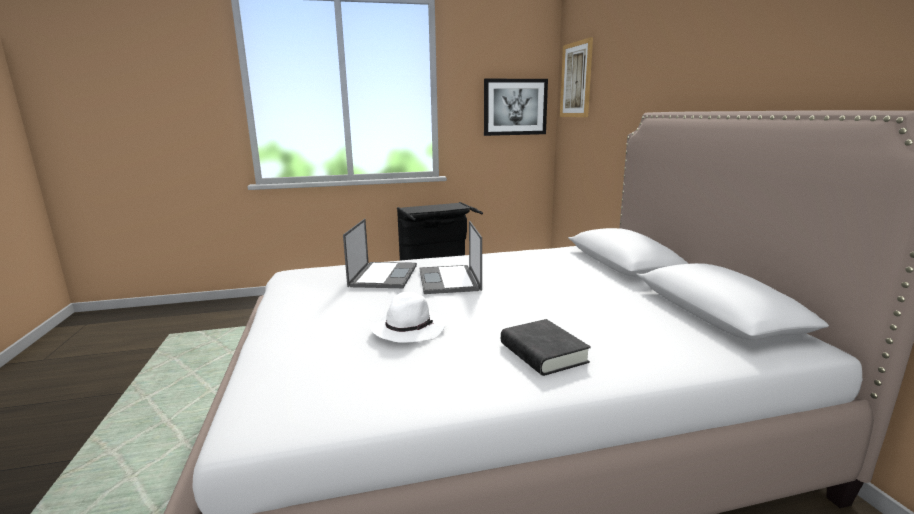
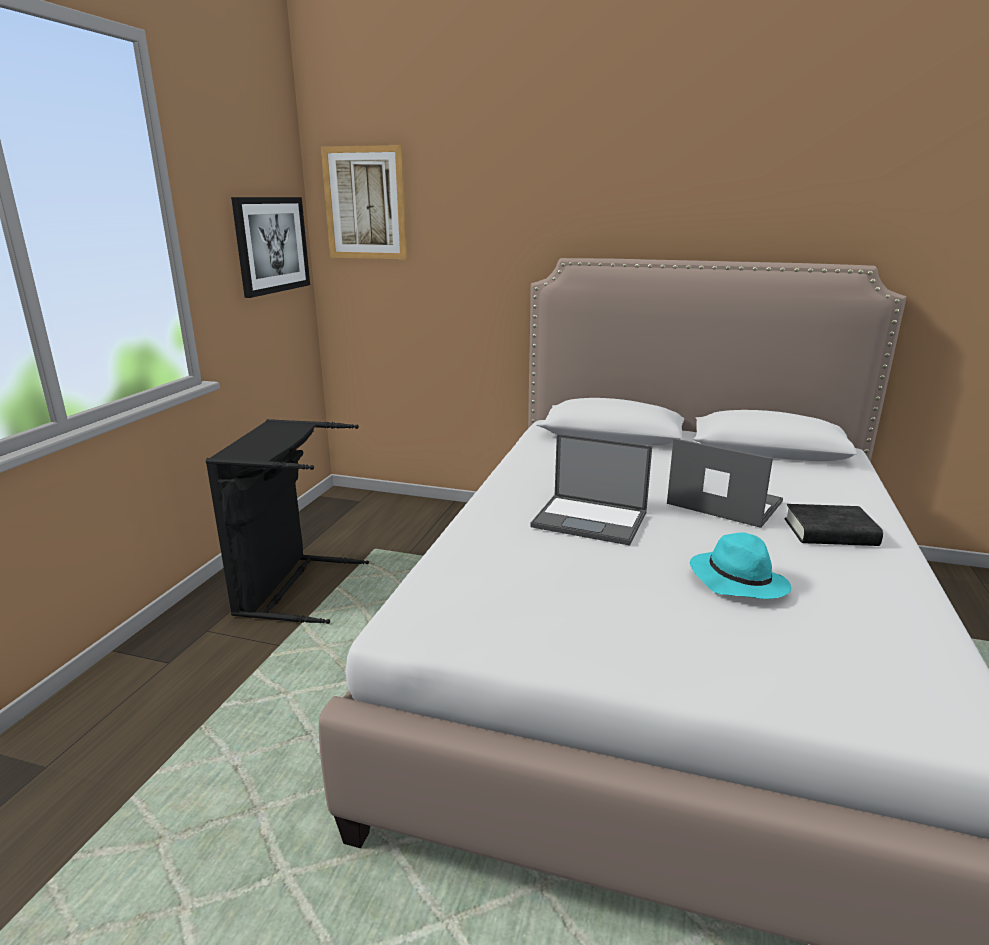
camera: 60 degrees left, 5 degrees up
(383, 275) = (531, 552): laptop -> laptop (722, 503)
(409, 329) = (736, 580): white hat -> turquoise hat

